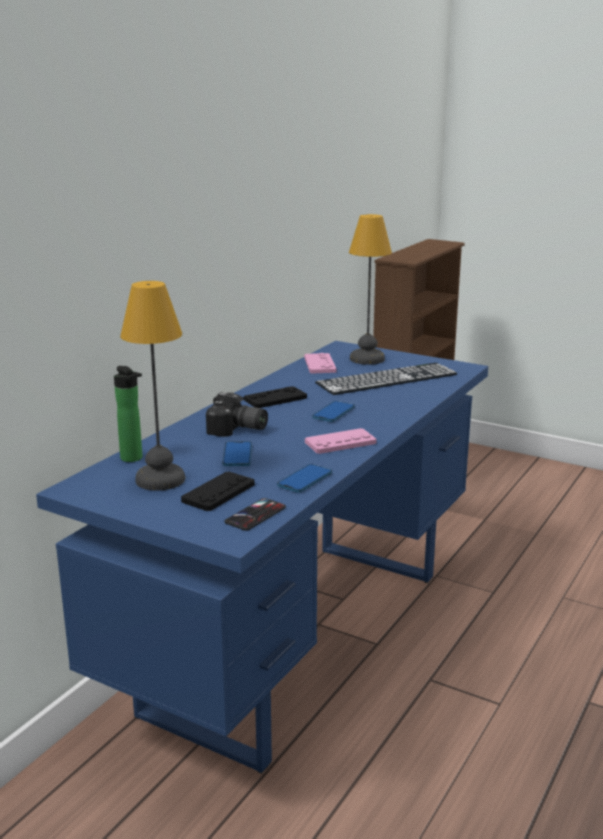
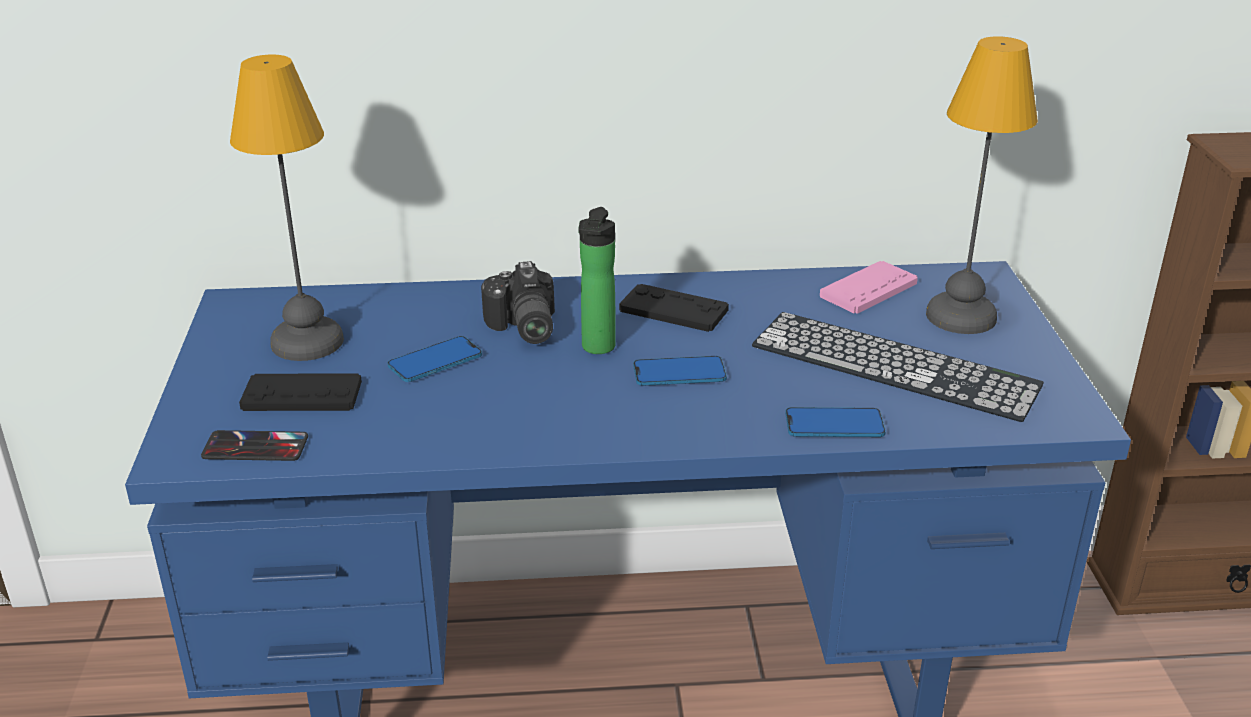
camera: 55 degrees right, 10 degrees up
(133, 459) = (352, 301): bottle -> bottle (597, 349)
(305, 480) = (402, 441): phone -> phone (834, 425)
(340, 442) = (567, 421): pink game controller -> none

